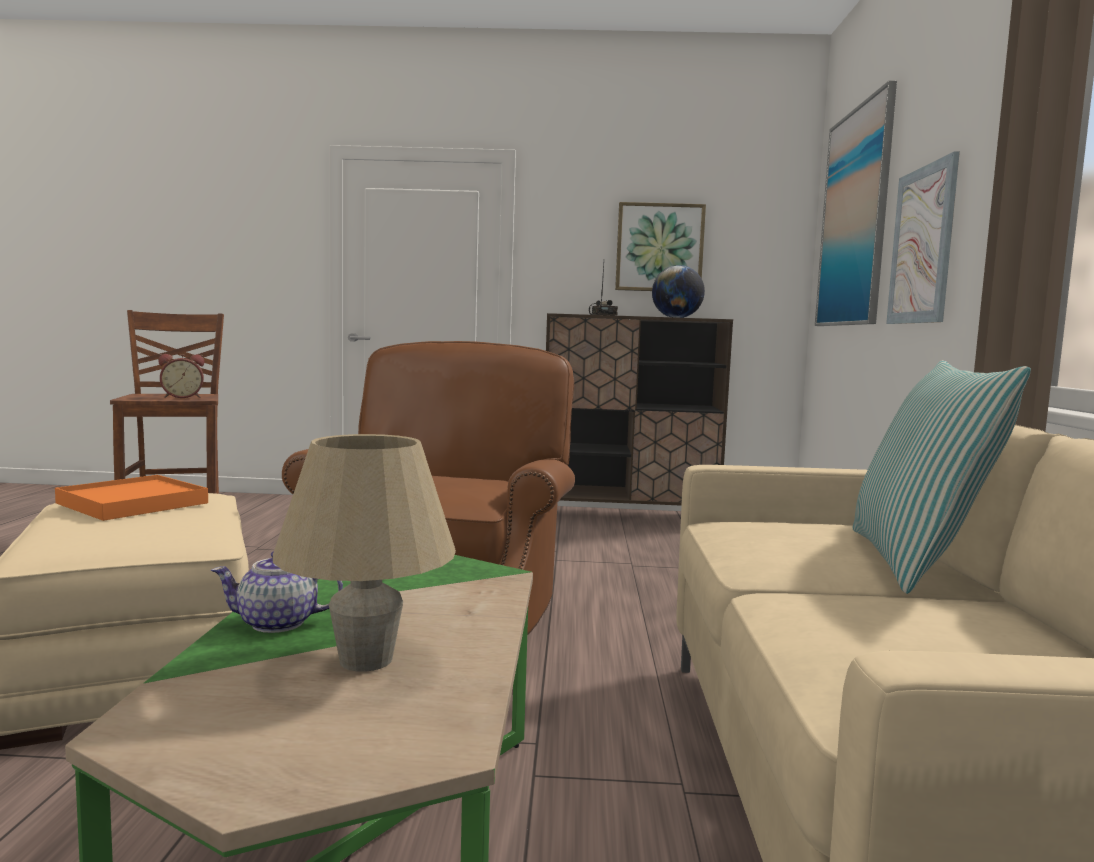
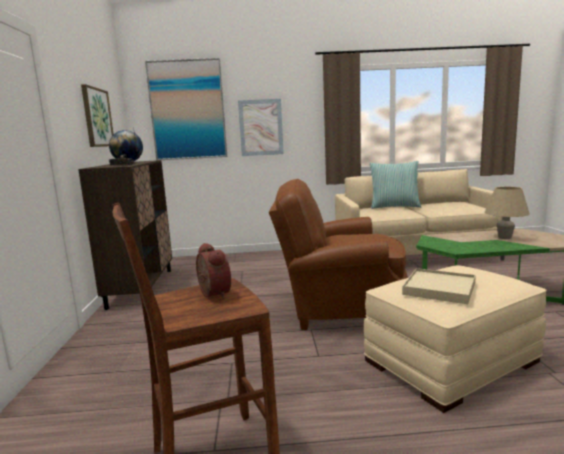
camera: 95 degrees left, 5 degrees up
(133, 503) = (439, 288): orange tray -> beige tray
(278, 623) = (502, 245): teapot -> none

